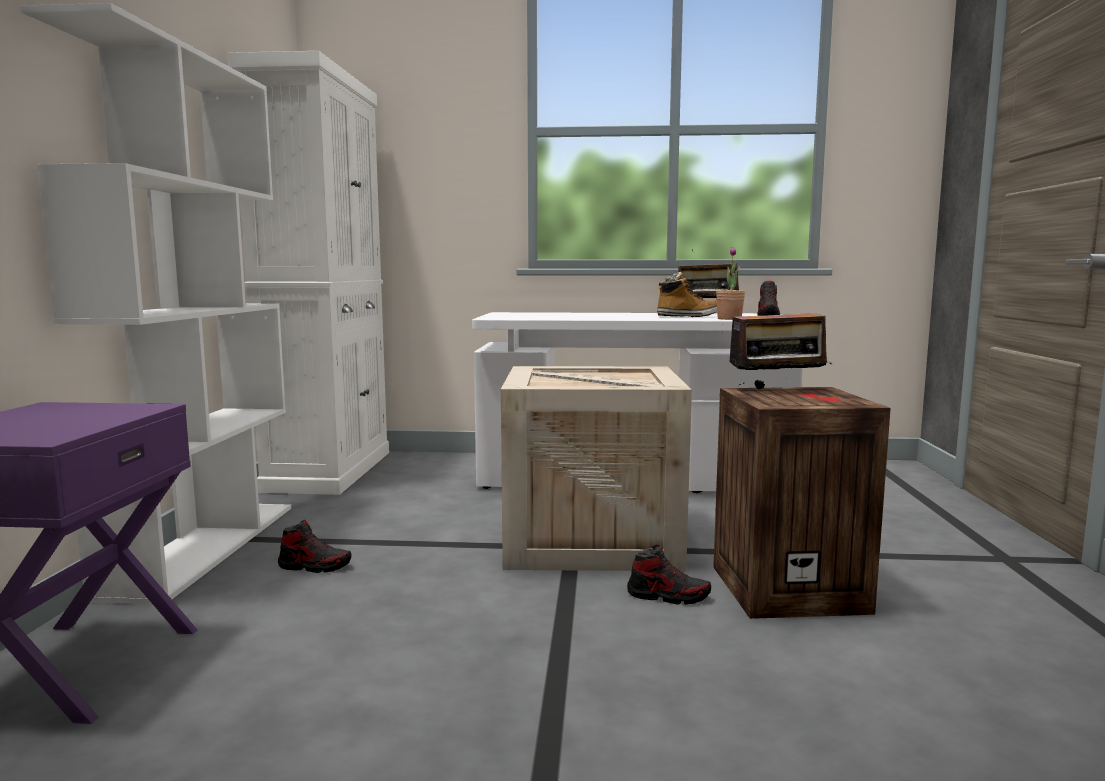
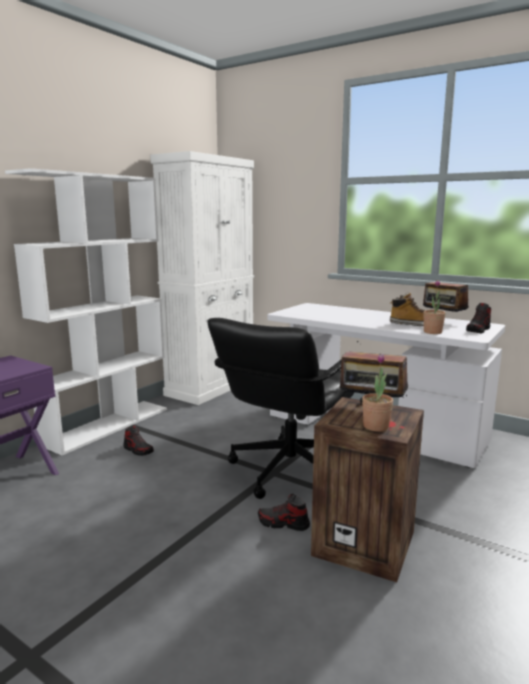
camera: 30 degrees right, 5 degrees up
(588, 540) = (288, 470): crate -> black office chair
(668, 596) = (283, 524): shoe -> shoe turned 150 degrees clockwise
(825, 401) = (376, 426): none -> potted plant

